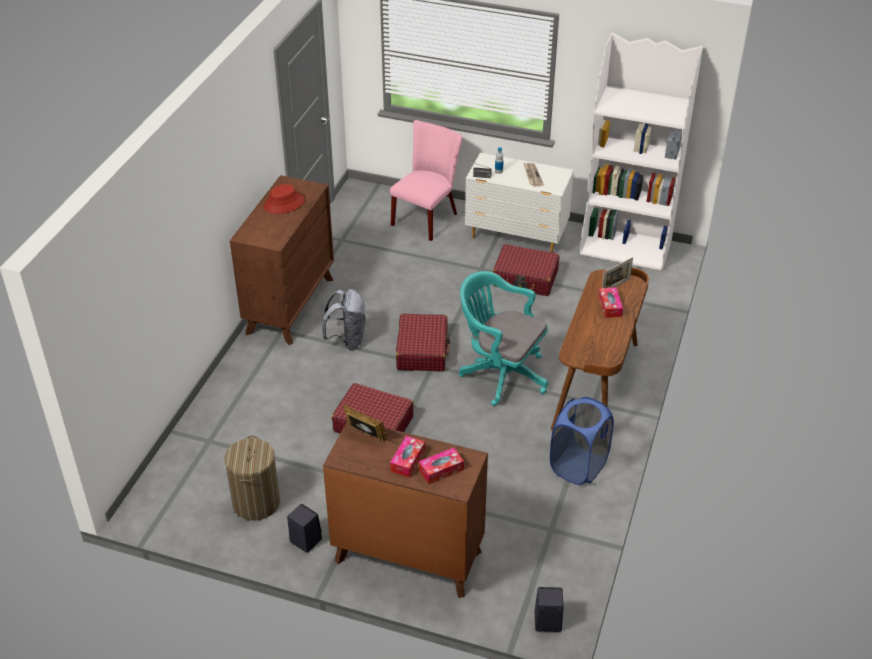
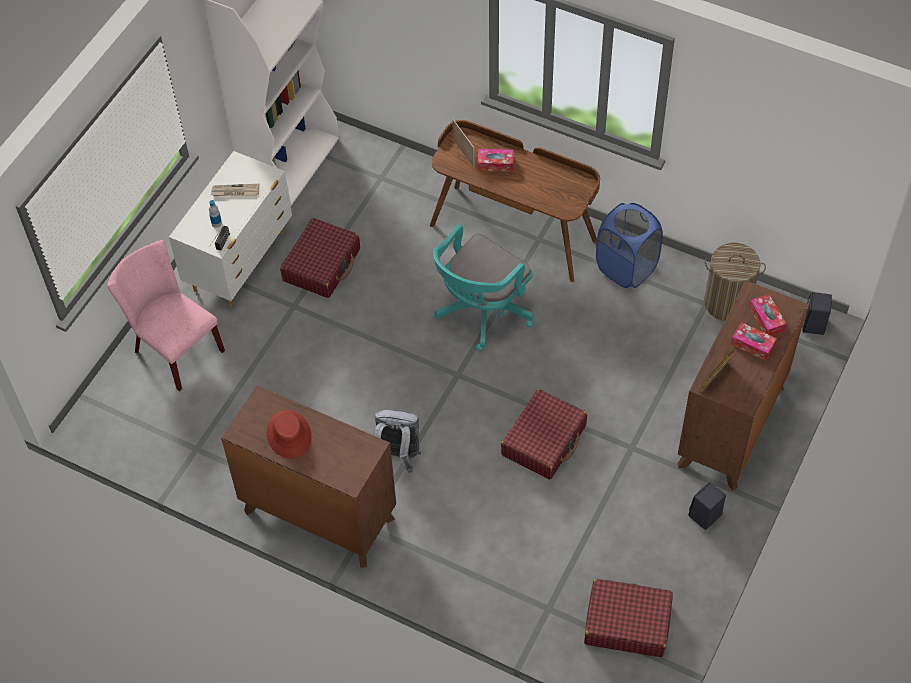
camera: 80 degrees left, 15 degrees up
(256, 502) = (648, 561): laundry basket -> laundry basket (727, 302)
(422, 350) = (430, 381): red suitcase -> red suitcase (627, 623)

